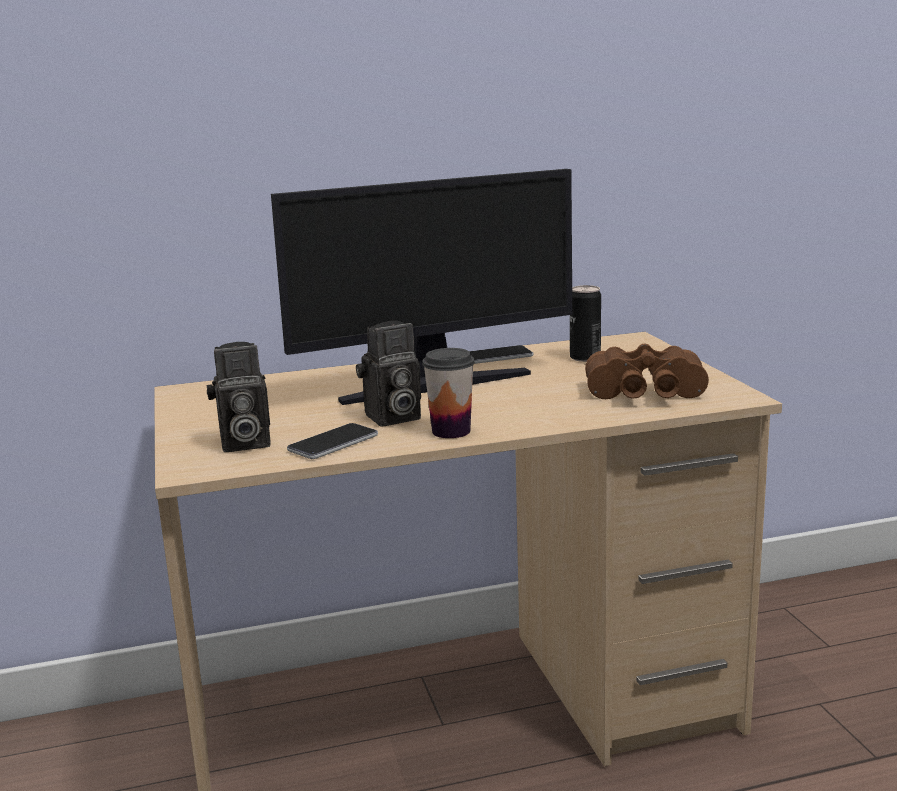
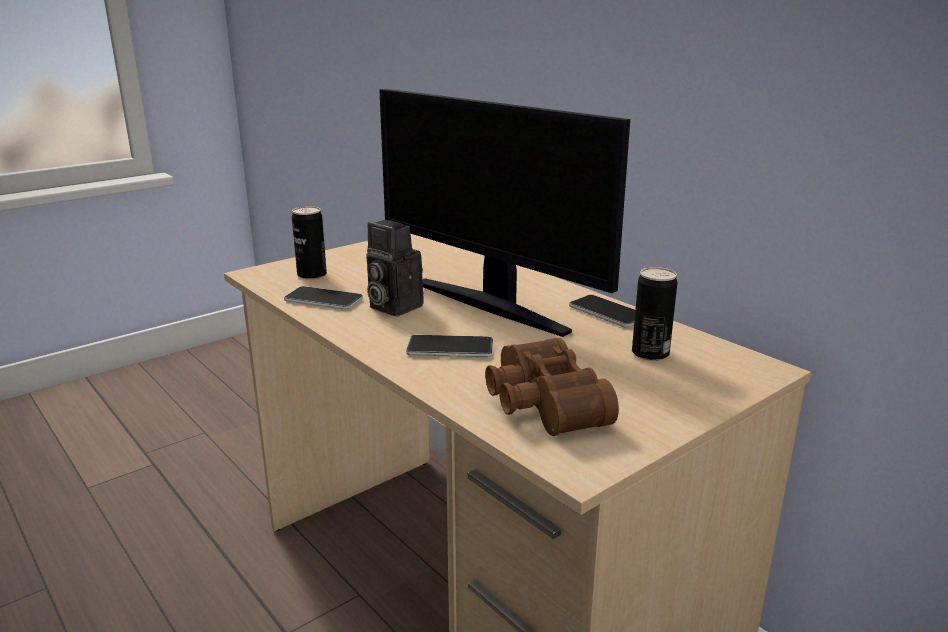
camera: 65 degrees right, 5 degrees up
(242, 444) = (312, 275): camera -> can
(451, 431) = (369, 333): cup -> none
(517, 408) = (450, 348): none -> phone

